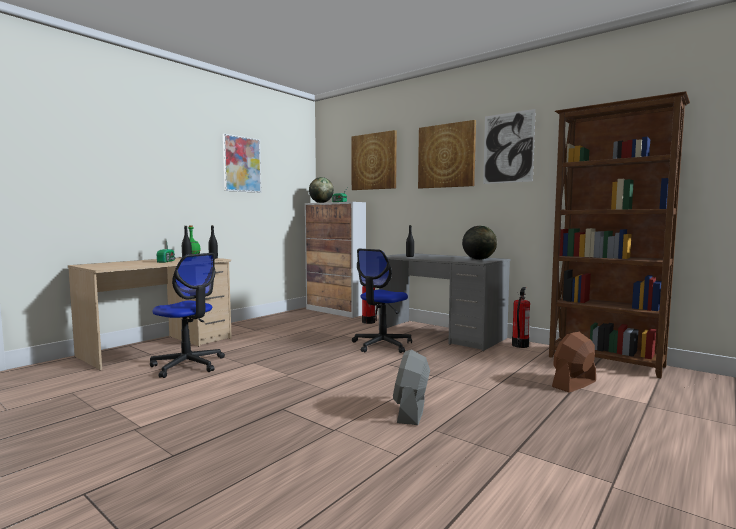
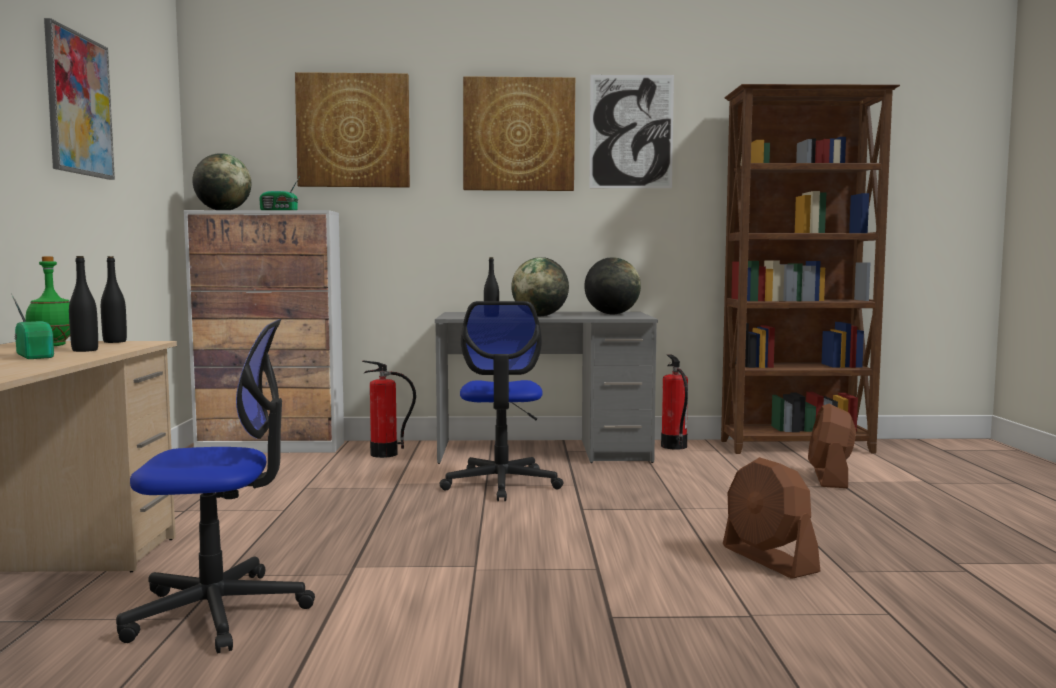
camera: 40 degrees left, 0 degrees up
(411, 411) = (769, 559): grey fan -> brown fan
(432, 258) = (540, 316): none -> globe

